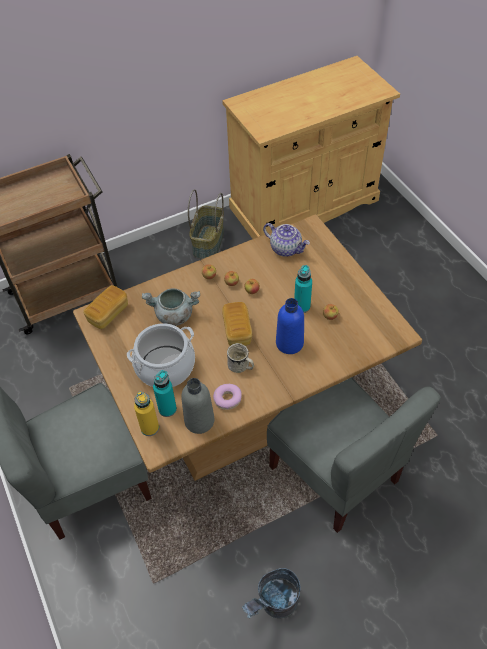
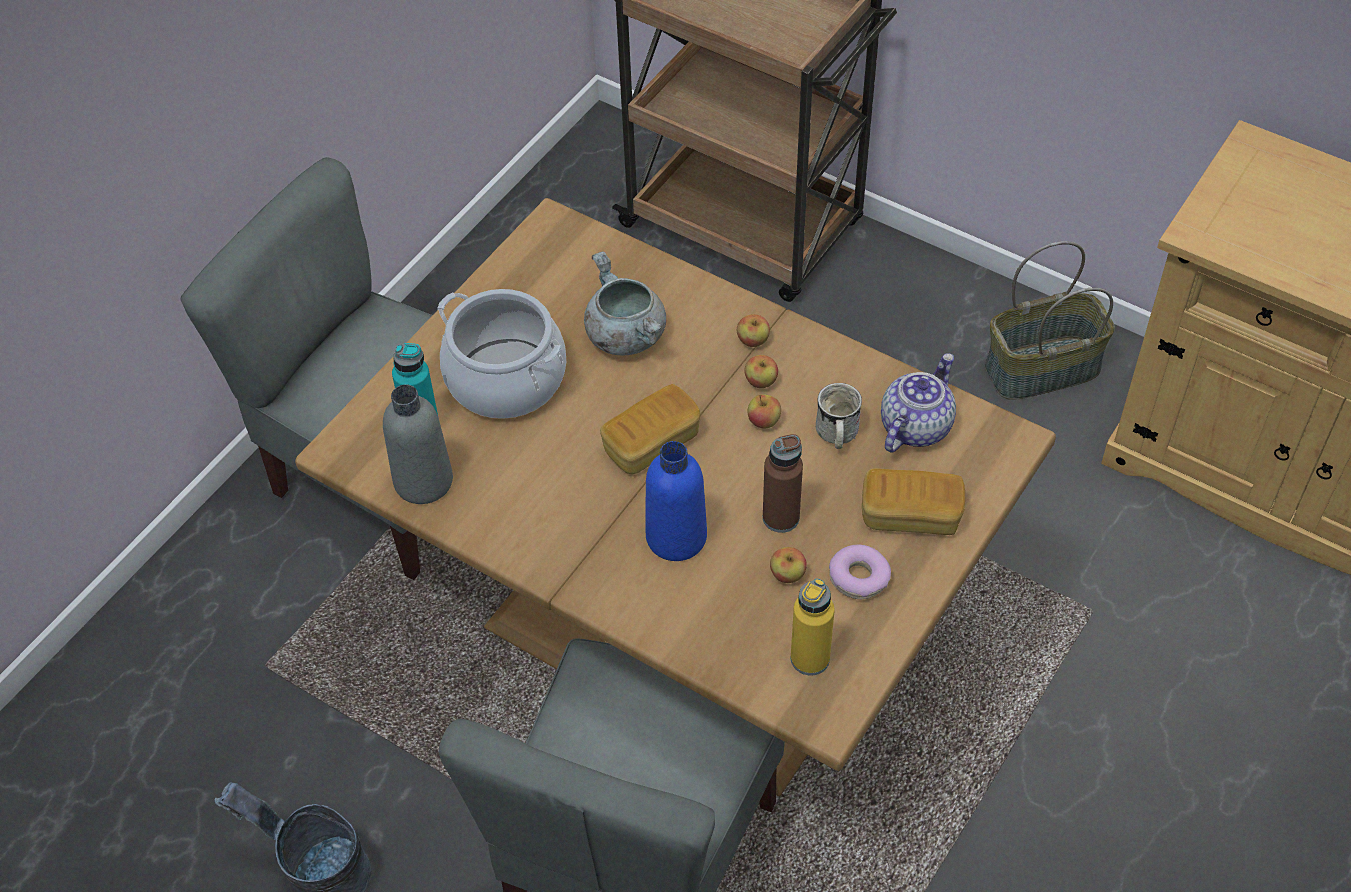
camera: 60 degrees right, 0 degrees up
(108, 314) = (568, 245): bread -> bread (910, 515)
(150, 428) = (371, 420): yellow bottle -> yellow bottle (810, 658)
(227, 399) = (492, 500): donut -> donut (859, 578)
(241, 367) = (574, 487): white mug -> white mug (836, 435)
(286, 248) = (915, 426): teapot -> teapot turned 150 degrees counterclockwise
(302, 306) = (781, 517): turquoise bottle -> brown bottle

